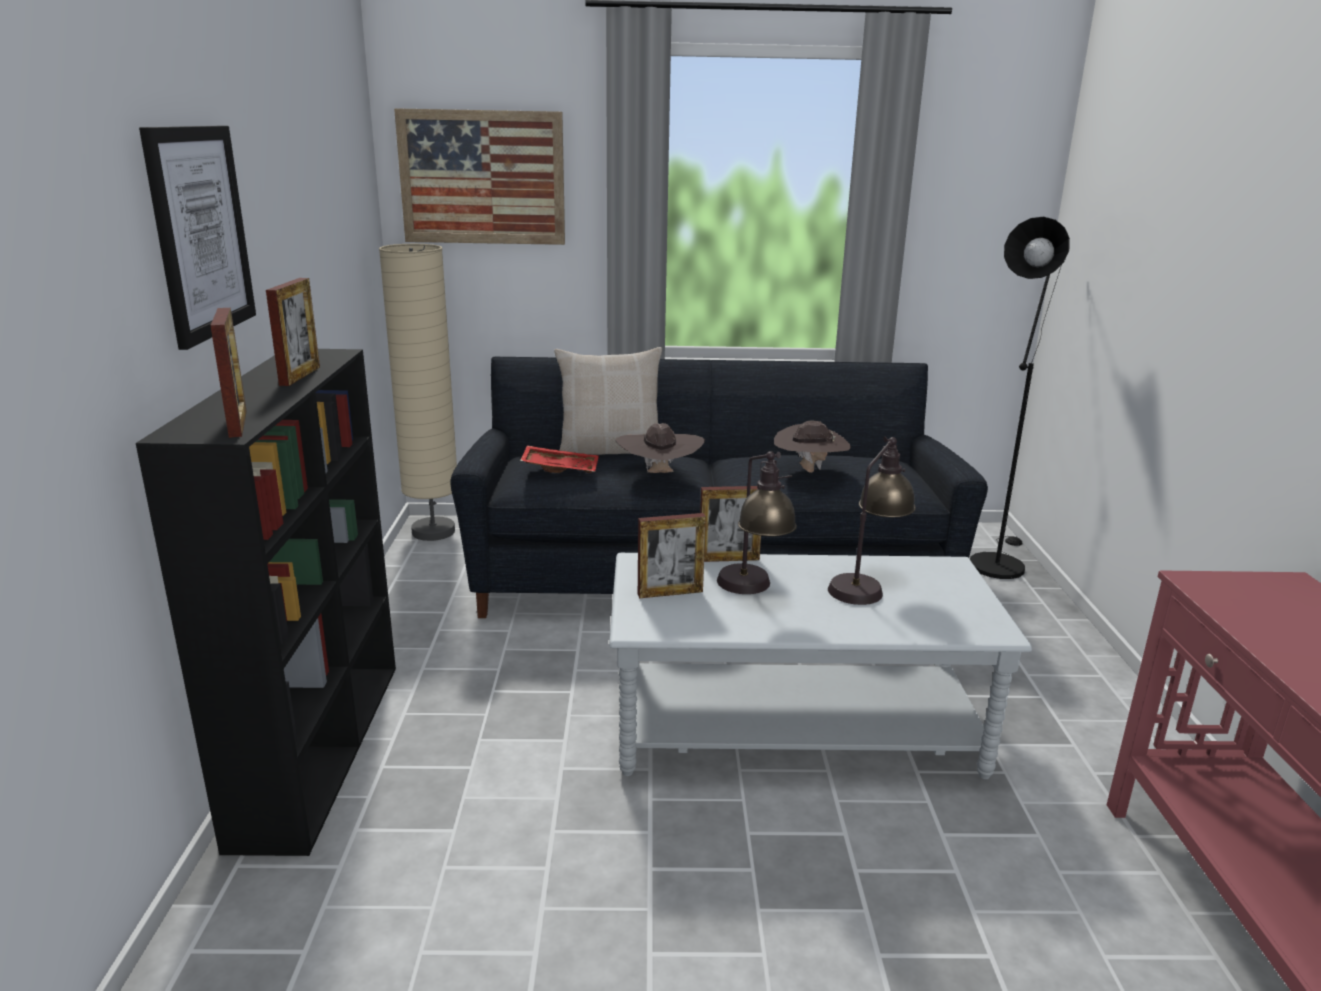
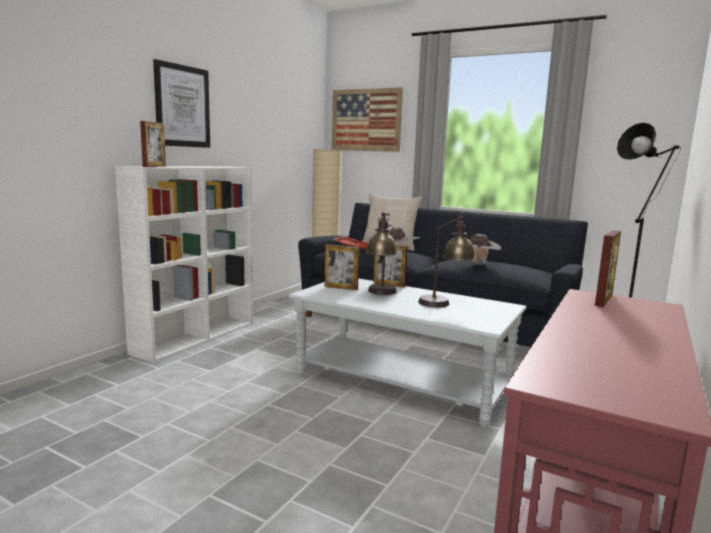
camera: 30 degrees right, 10 degrees down
(300, 376) = (208, 166): picture frame -> picture frame (603, 300)
(320, 746) = (197, 336): black bookcase -> white bookcase

